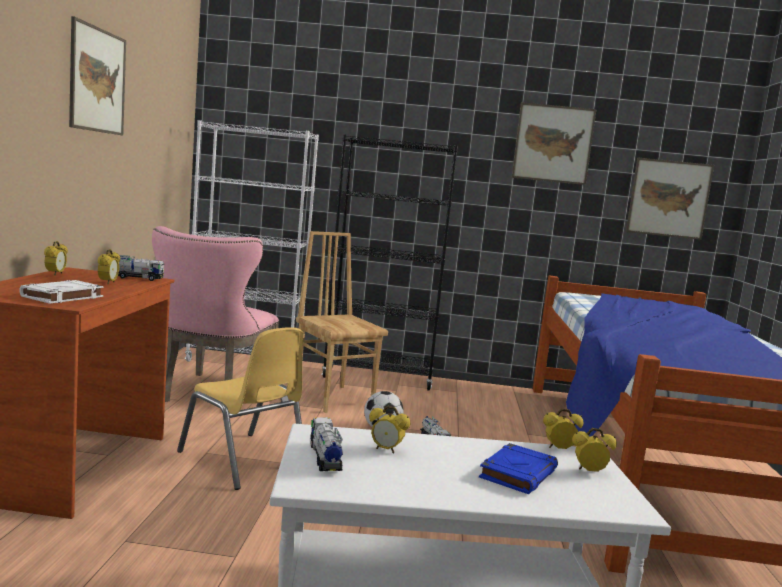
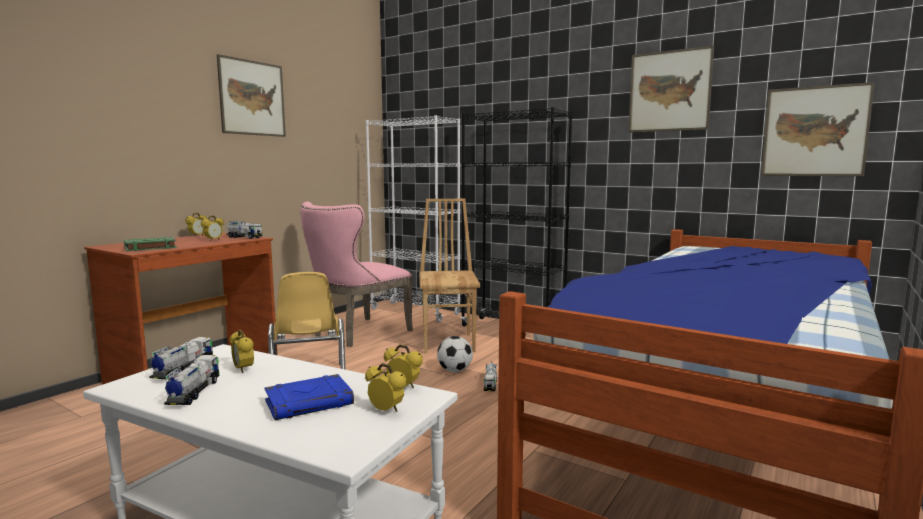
camera: 30 degrees right, 0 degrees up
(62, 297) = (150, 248): white book -> green book
(396, 480) = (194, 393): none -> toy truck

